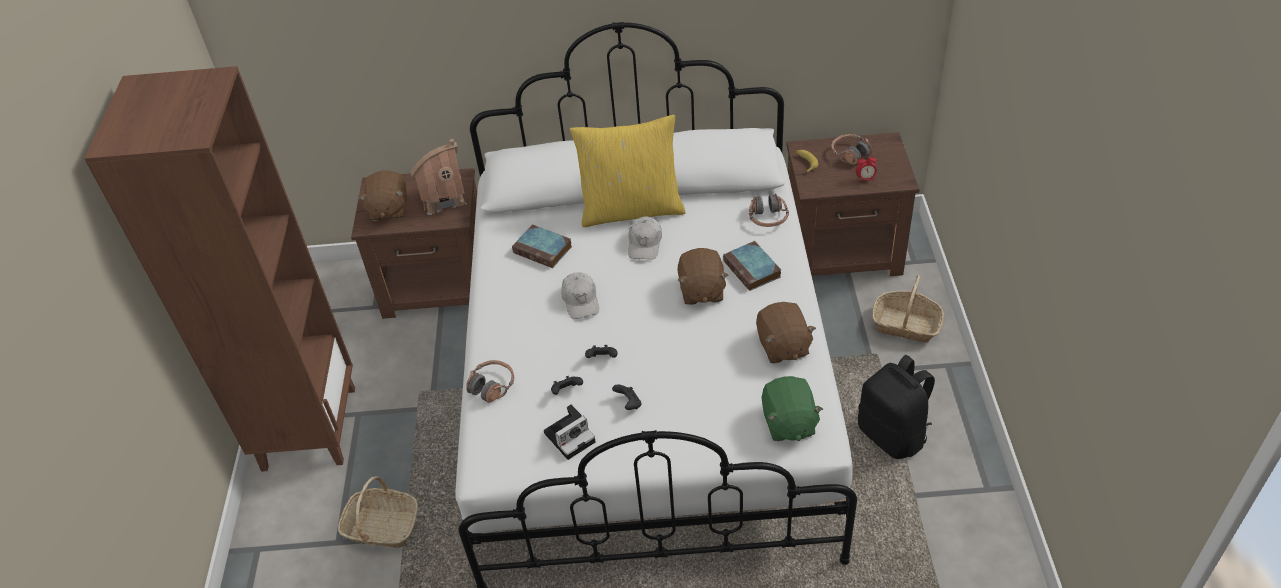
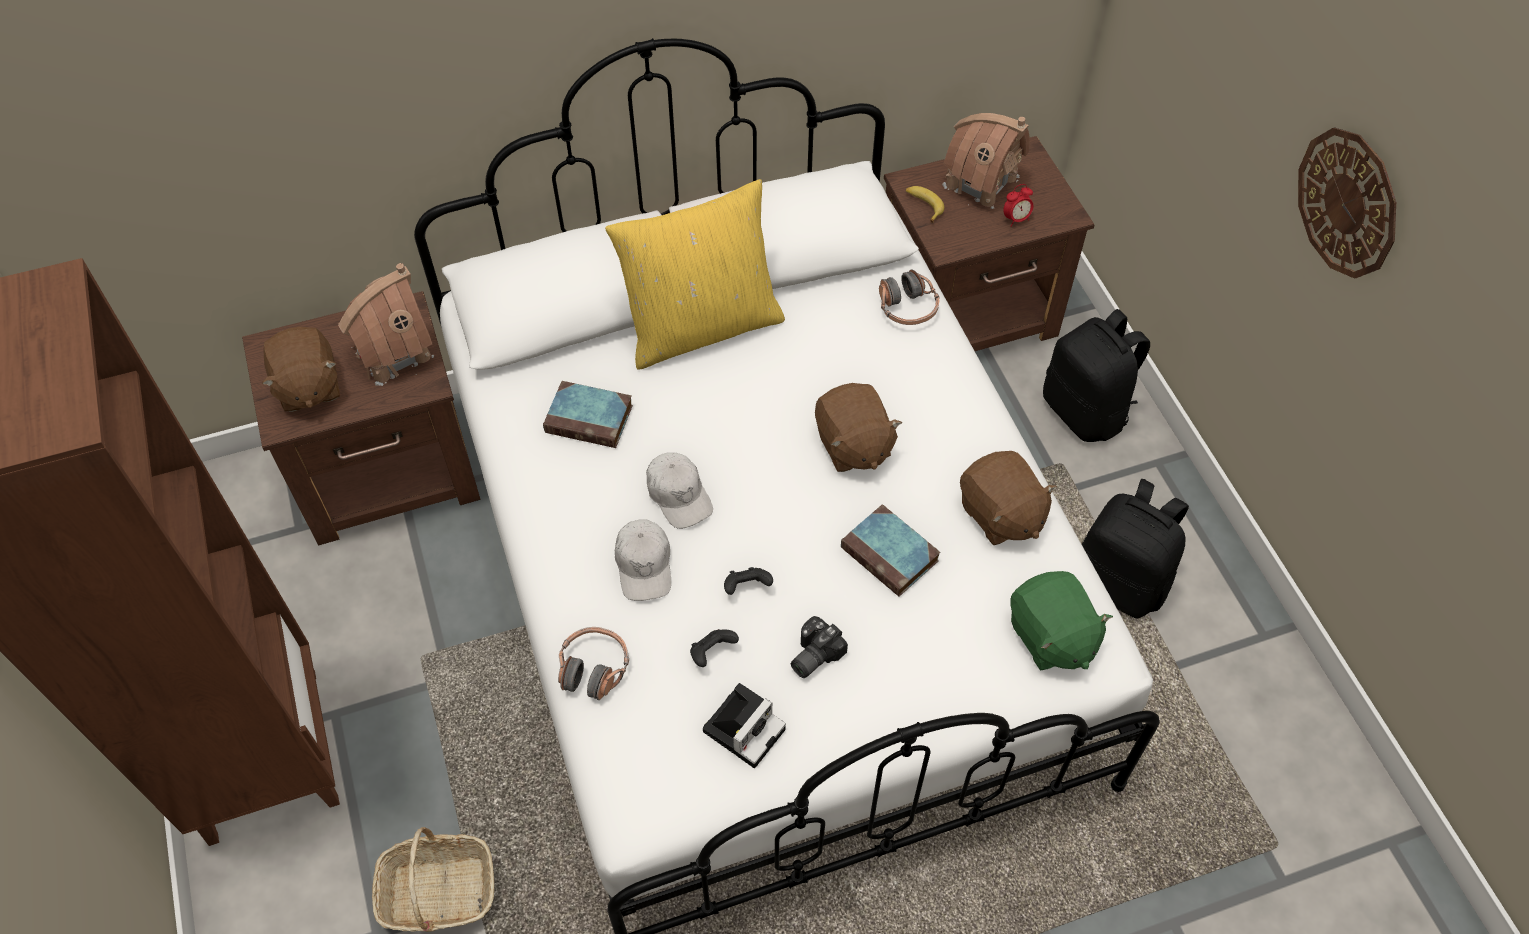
camera: 20 degrees left, 10 degrees up
(628, 404) = (812, 654): black game controller -> camera
(645, 243) = (742, 381): white cap -> white cap (644, 565)
(753, 270) = (915, 397): book -> book (891, 555)
(850, 154) = (981, 182): headphones -> toy house
(906, 325) = (1085, 411): basket -> black backpack
(1035, 162) = (1347, 203): none -> wall clock

